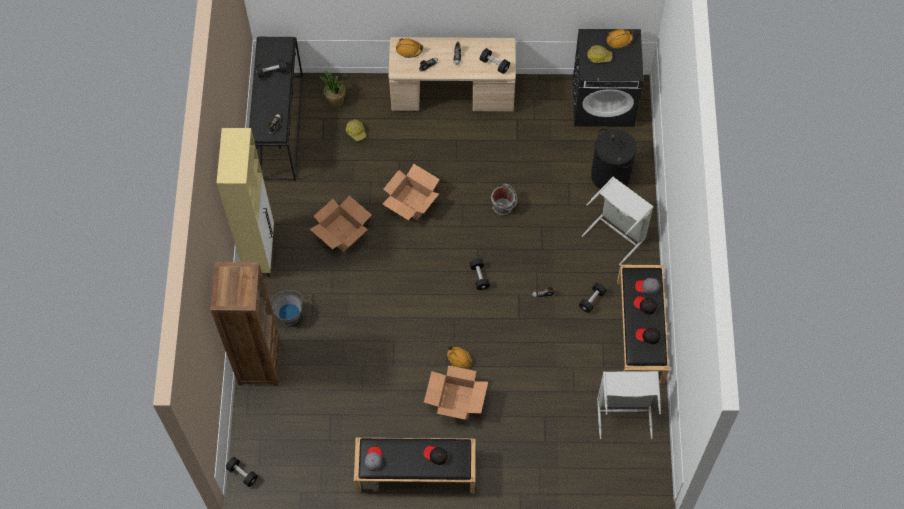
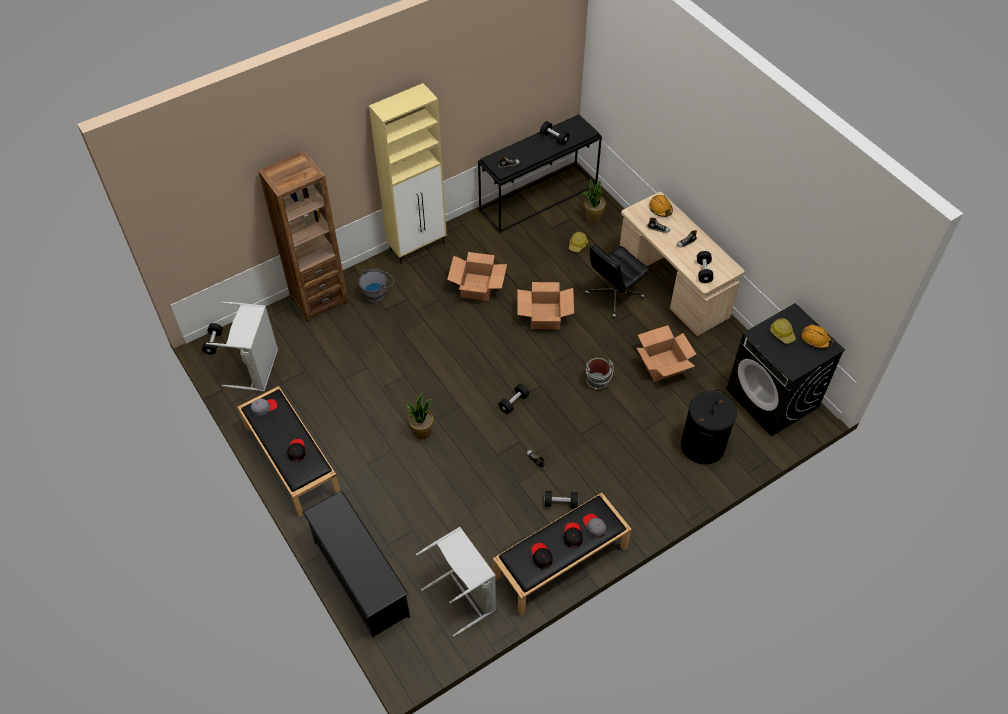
camera: 55 degrees right, 10 degrees down
(430, 141) = (614, 296): none -> black office chair
(456, 401) = (379, 452): cardboard box -> cardboard box (662, 365)
(459, 359) = (422, 432): orange hard hat -> potted plant
(560, 476) = (360, 577): none -> black shoe rack
(617, 233) = (648, 485): grey laundry basket -> grey laundry basket (257, 369)

